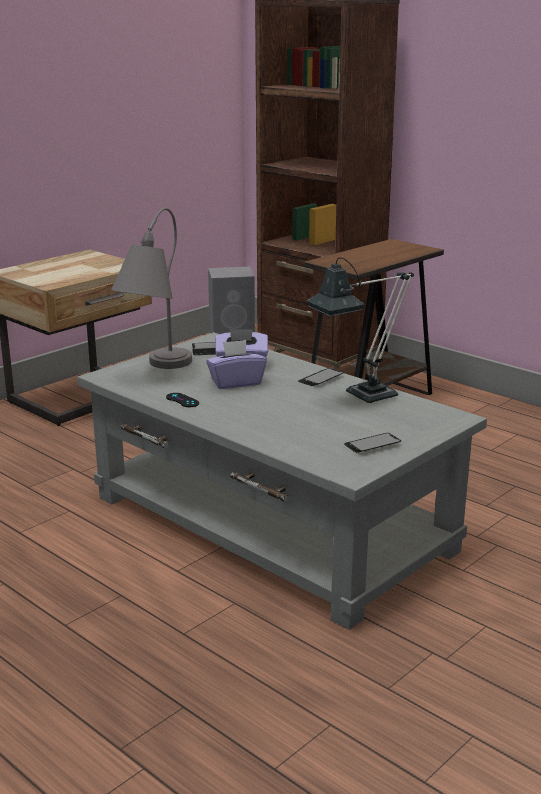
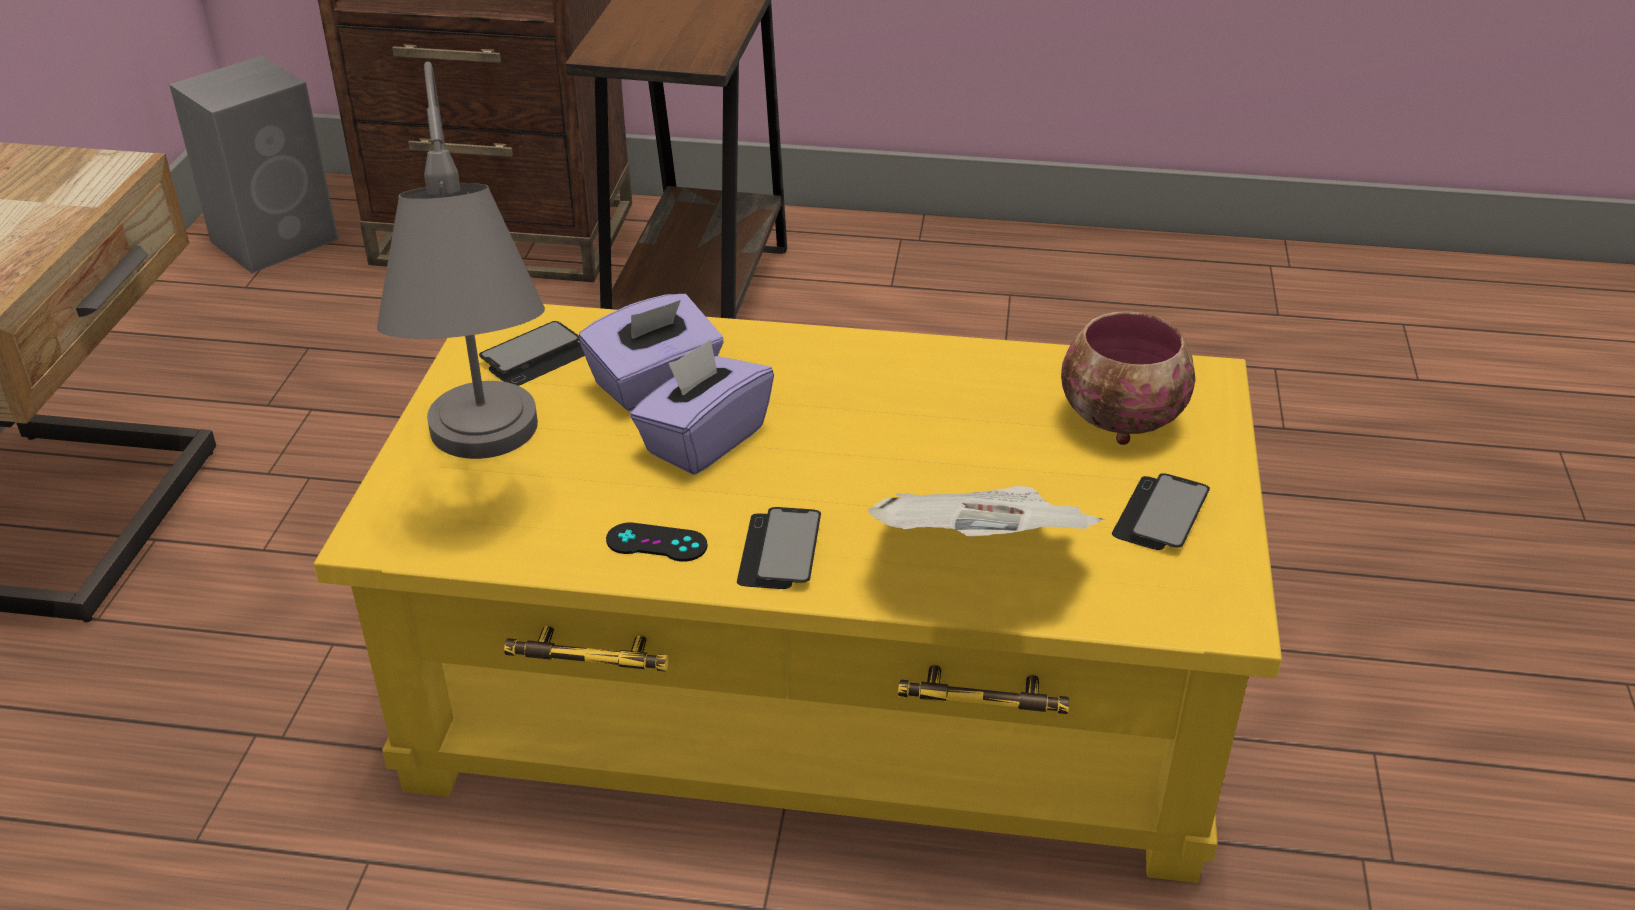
camera: 35 degrees left, 15 degrees up
(271, 524) = (820, 692): grey coffee table -> yellow coffee table
(285, 435) = (982, 558): none -> newspaper
(320, 378) = (853, 363): phone -> phone (779, 551)
(362, 397) = (989, 388): table lamp -> none
(399, 419) = (1122, 423): none -> bowl

